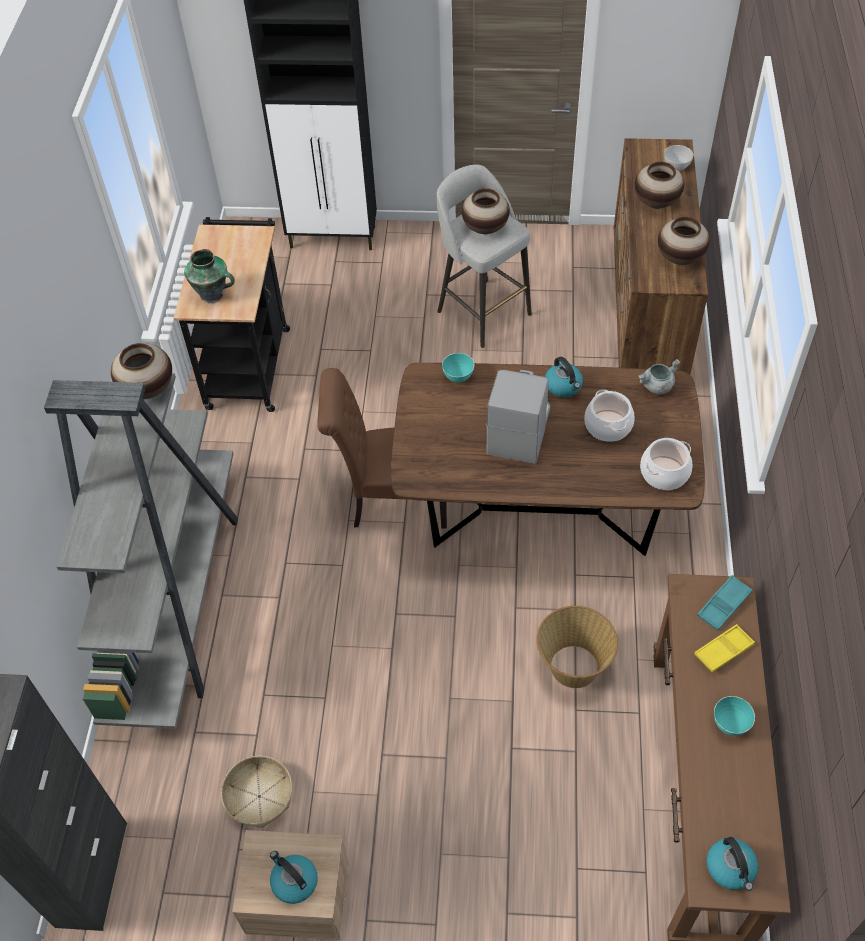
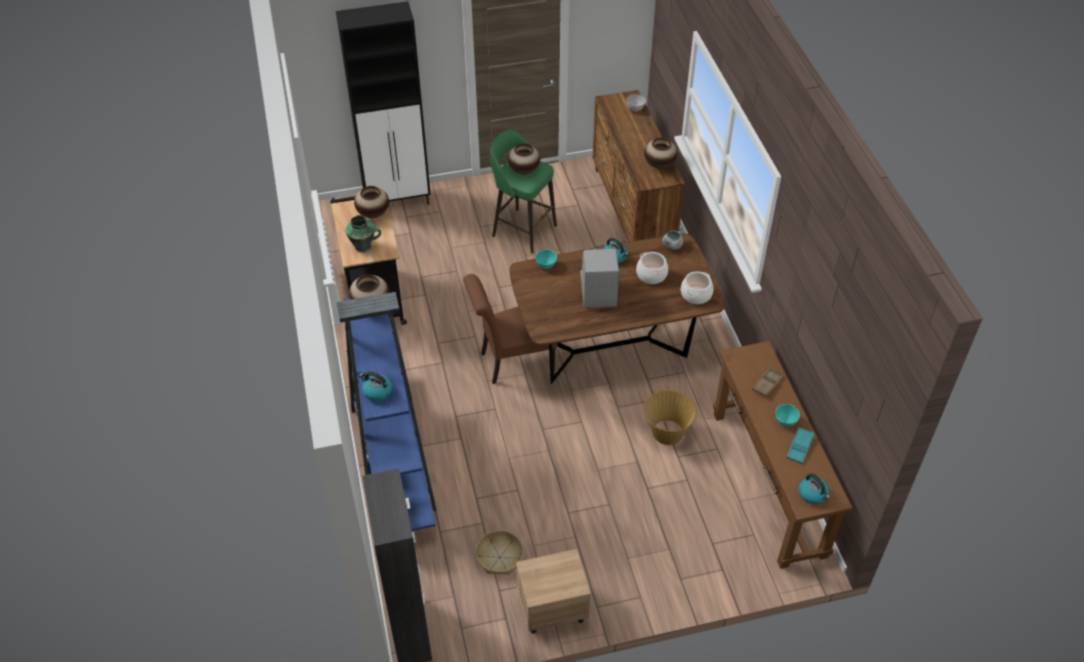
camera: 20 degrees left, 5 degrees down
(177, 598) = (391, 455): grey bookcase -> blue bookcase
(294, 881) = (558, 581): kettle -> kettle (377, 392)
(482, 311) = (522, 230): grey stool -> green stool
(656, 202) = (631, 133): vase -> vase (373, 213)
(723, 650) = (767, 384): yellow tray -> brown tray
(724, 605) = (758, 360): turquoise tray -> turquoise tray (799, 447)

